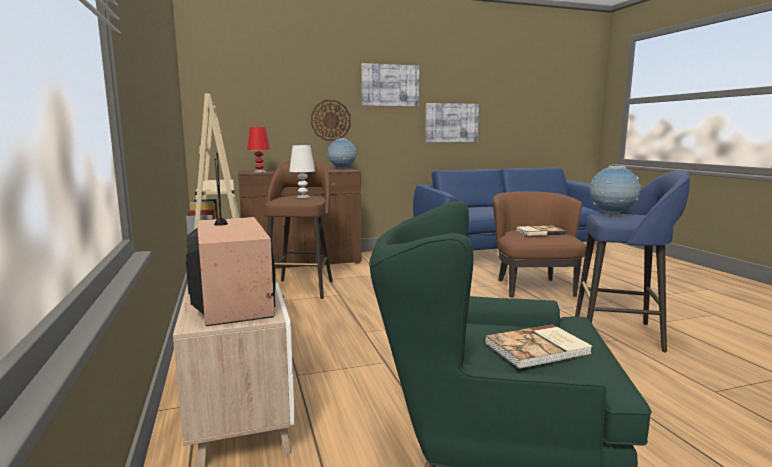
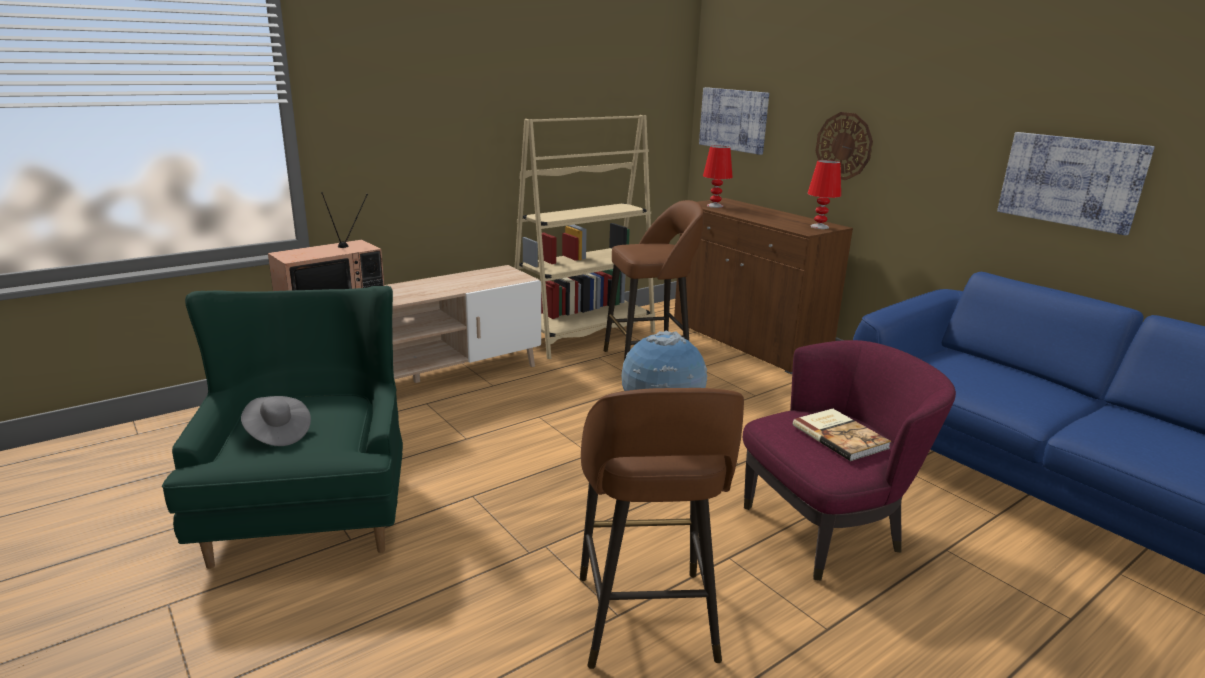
camera: 70 degrees right, 10 degrees up
(303, 197) = (655, 250): white table lamp -> none
(342, 169) = (819, 227): globe -> red table lamp
(390, 85) = (950, 92): picture -> picture (733, 120)
(532, 287) = (826, 529): brown armchair -> purple armchair
(538, 349) = (277, 434): book -> grey hat
(620, 334) = (646, 621): blue stool -> brown stool

